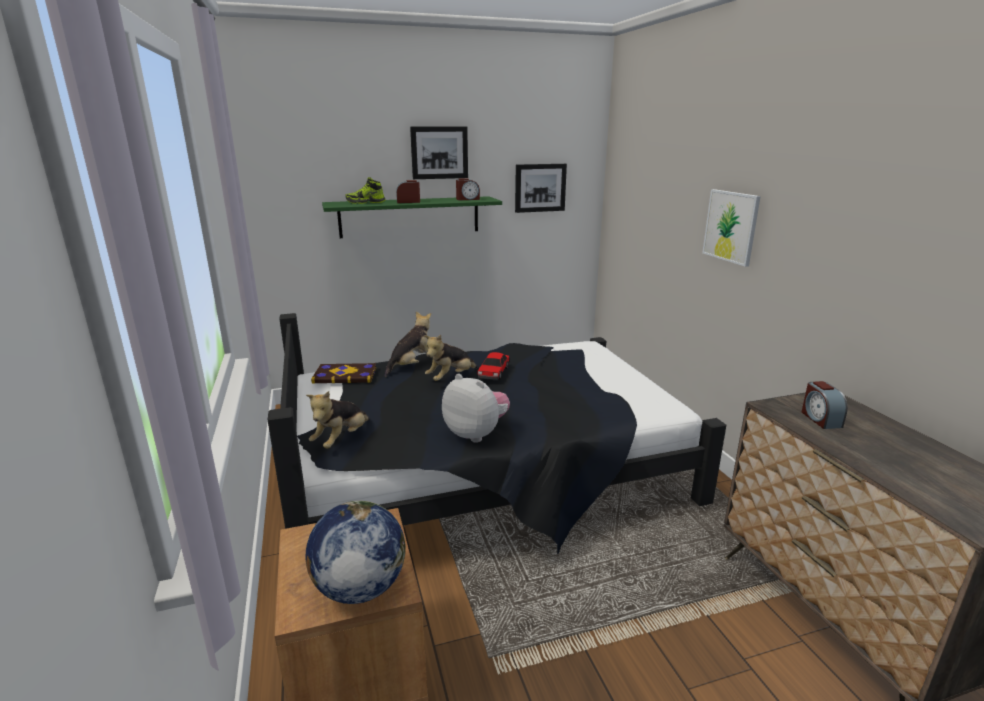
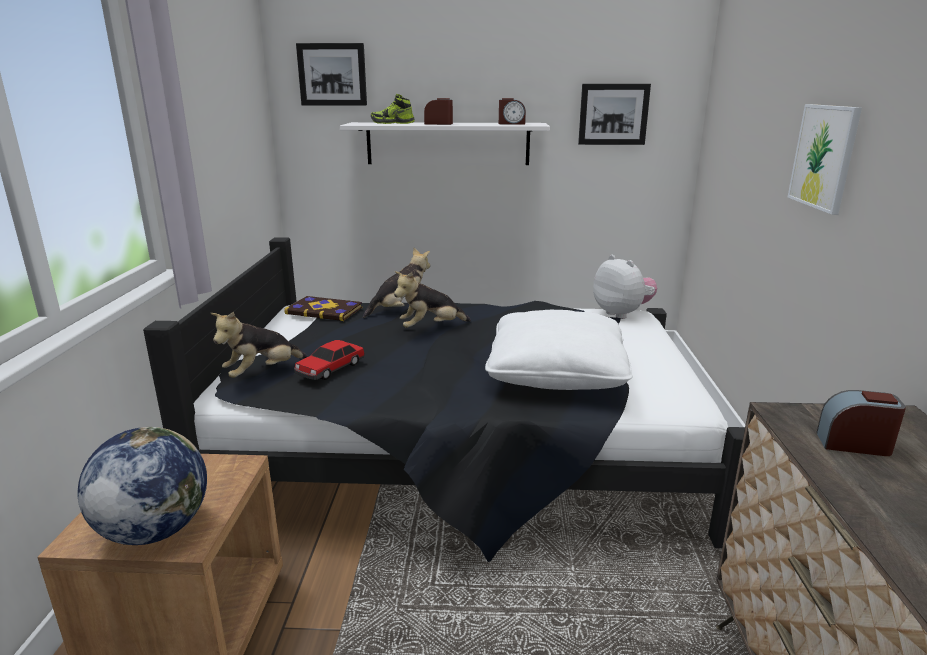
camera: 20 degrees right, 0 degrees up
(410, 217) = (448, 143): green shelf -> white shelf
(439, 152) = (486, 67): picture -> picture (332, 74)
(476, 434) = (408, 391): plush toy -> plush toy (622, 313)
(493, 372) = (483, 328): toy car -> toy car (330, 369)
(573, 400) = (557, 373): none -> white pillow
(820, 419) = (853, 444): alarm clock -> alarm clock turned 90 degrees clockwise

